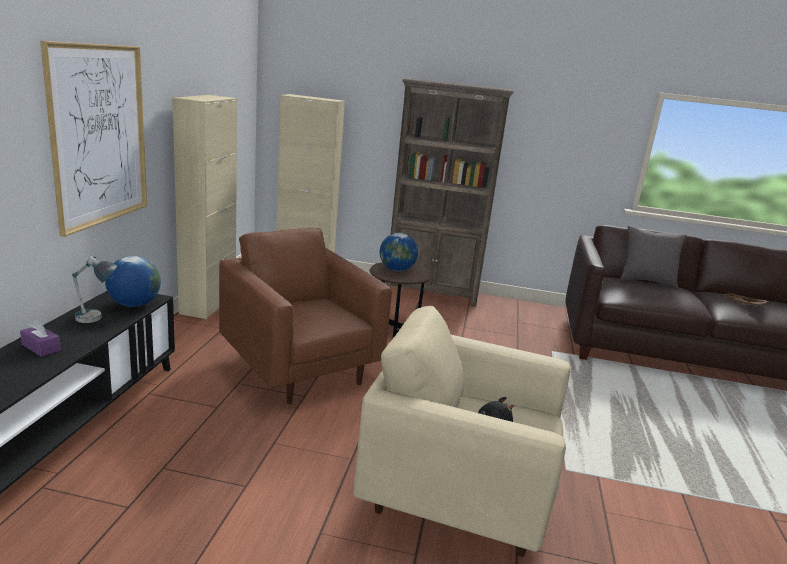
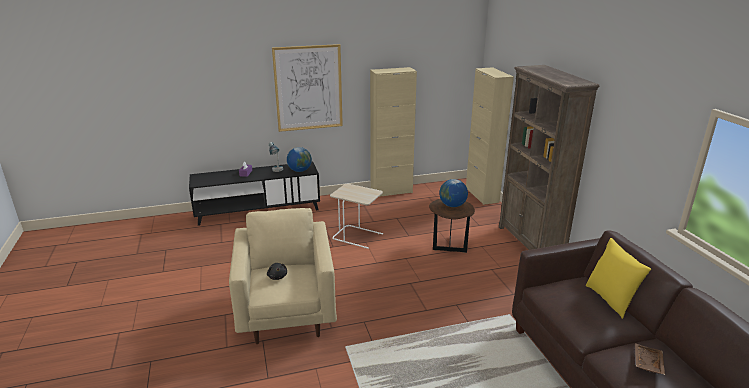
camera: 65 degrees right, 5 degrees up
(300, 368) = (358, 236): brown armchair -> beige side table
(646, 281) = (610, 299): grey pillow -> yellow pillow

